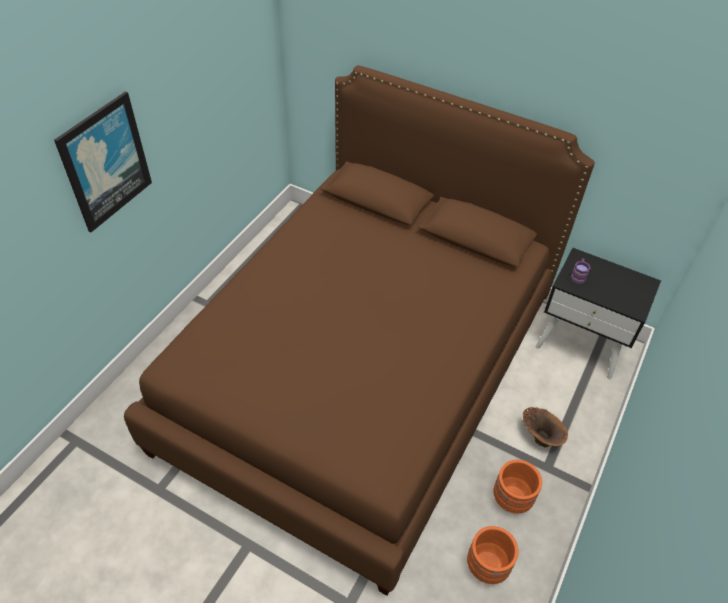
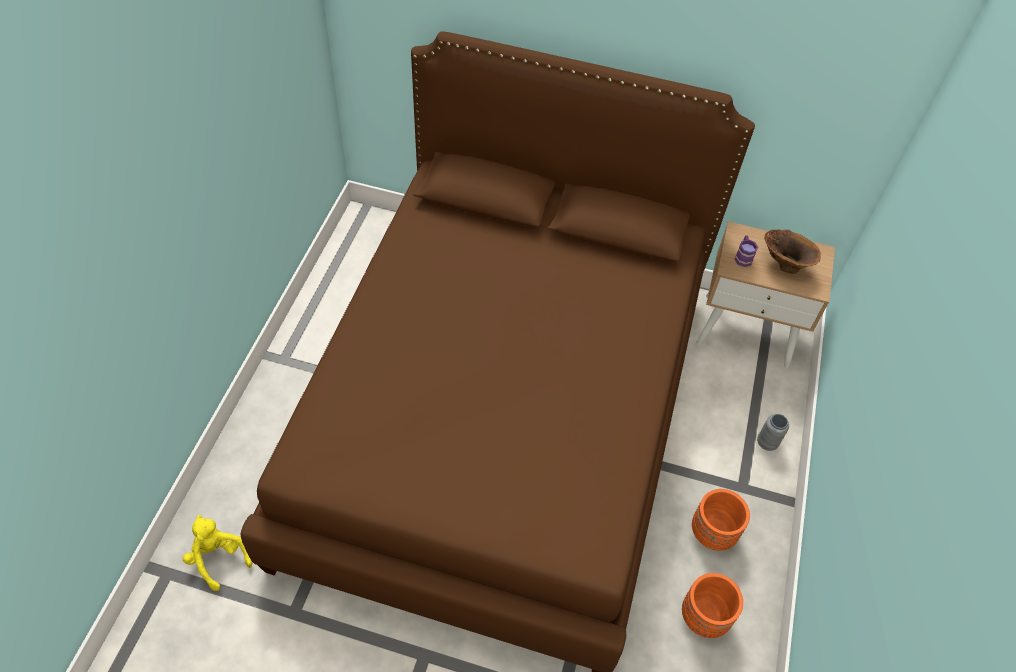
camera: 15 degrees left, 5 degrees up
(105, 162) = (159, 220): picture -> none
(116, 437) = (218, 558): none -> yellow plush toy
(539, 437) = (726, 453): brown vase -> brown vase (784, 264)
(577, 435) = (767, 443): none -> grey vase
(581, 343) = (747, 330): black nightstand -> beige nightstand

